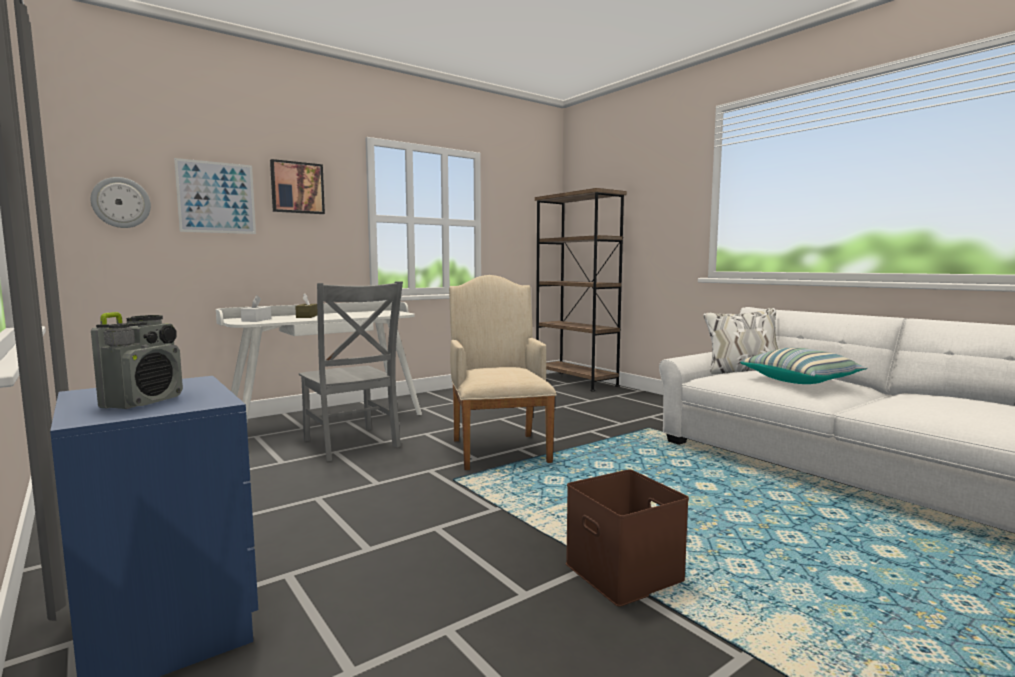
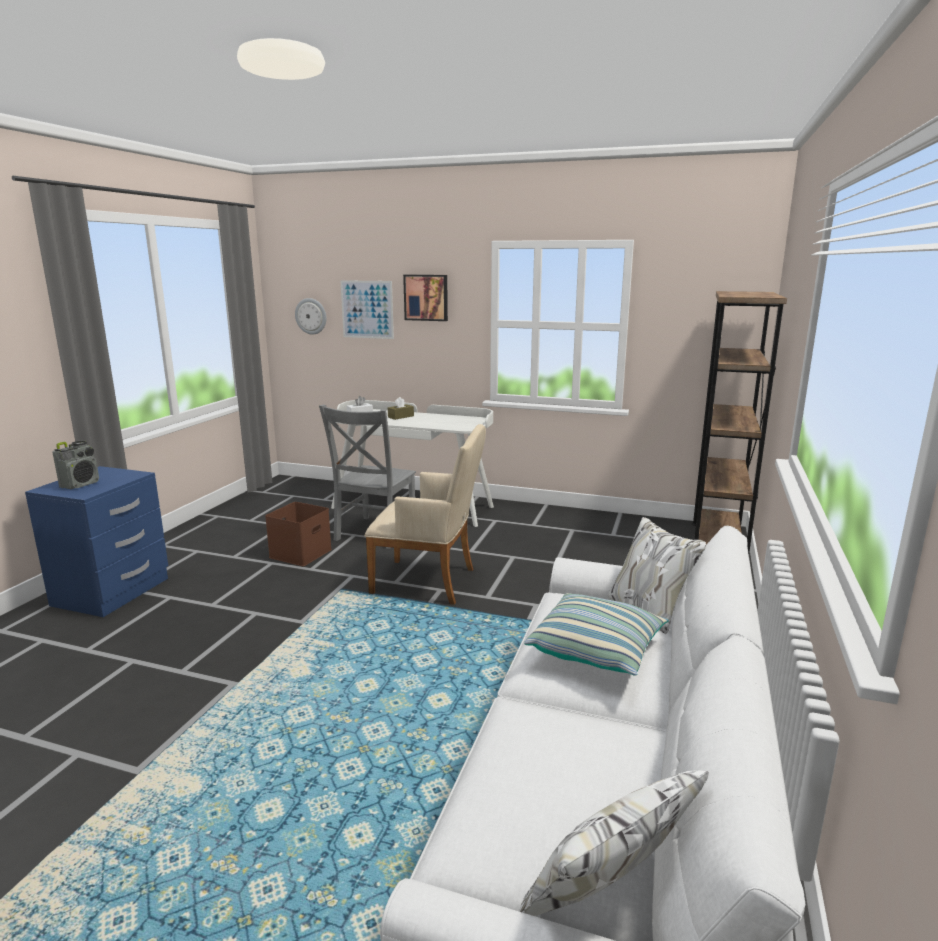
camera: 55 degrees right, 10 degrees up
(144, 402) = (80, 484): radio -> radio turned 45 degrees counterclockwise
(499, 448) = (430, 582): beige armchair -> beige armchair turned 60 degrees clockwise
(620, 572) = (231, 697): brown storage box -> brown storage box (300, 553)

